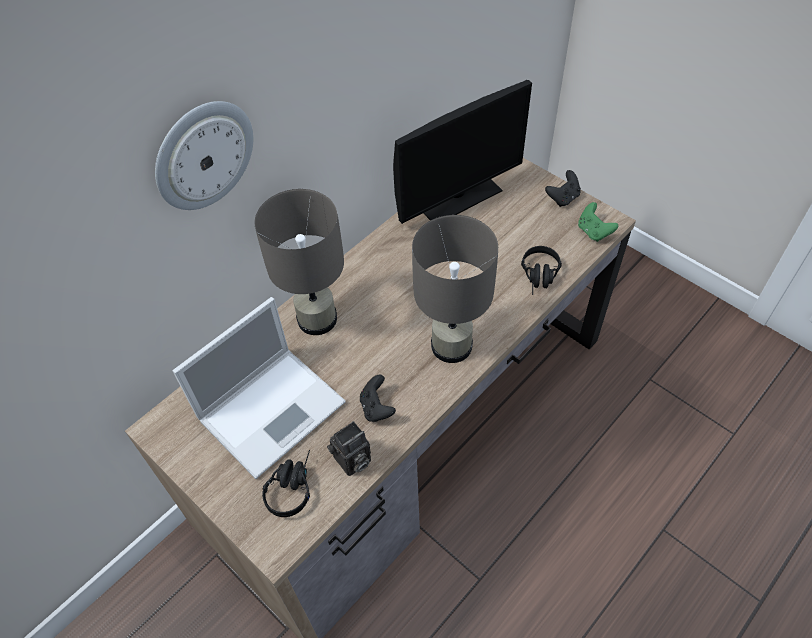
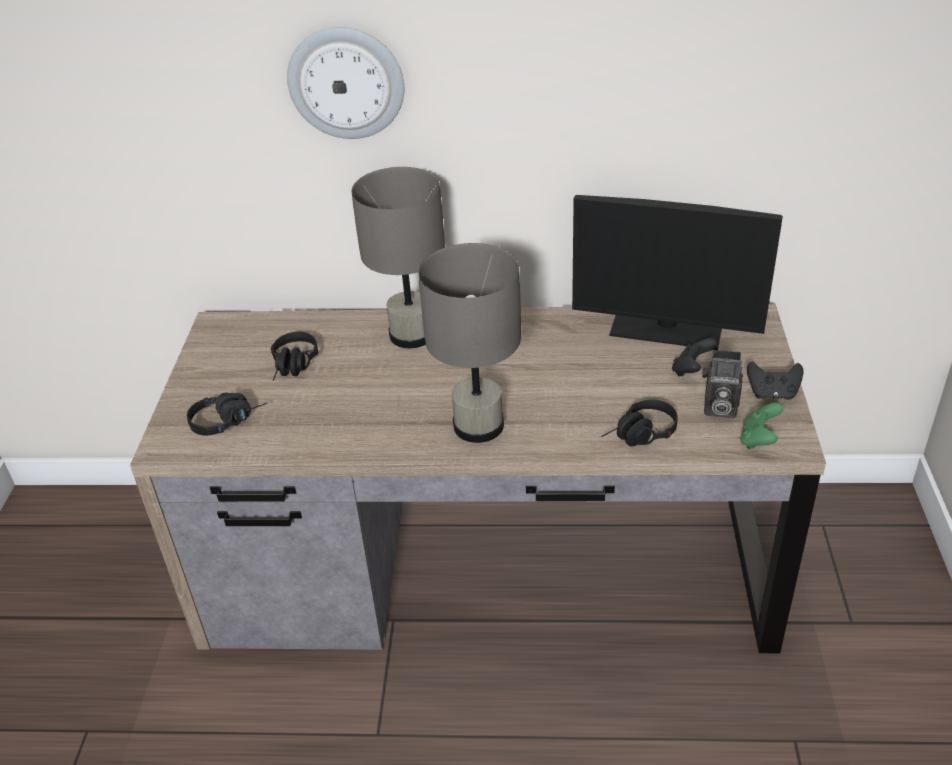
camera: 50 degrees right, 15 degrees down
(273, 409) = (293, 367): laptop -> black headphones
(352, 462) = (285, 439): camera -> camera (718, 408)
(377, 408) = (356, 421): black game controller -> black game controller (691, 370)

